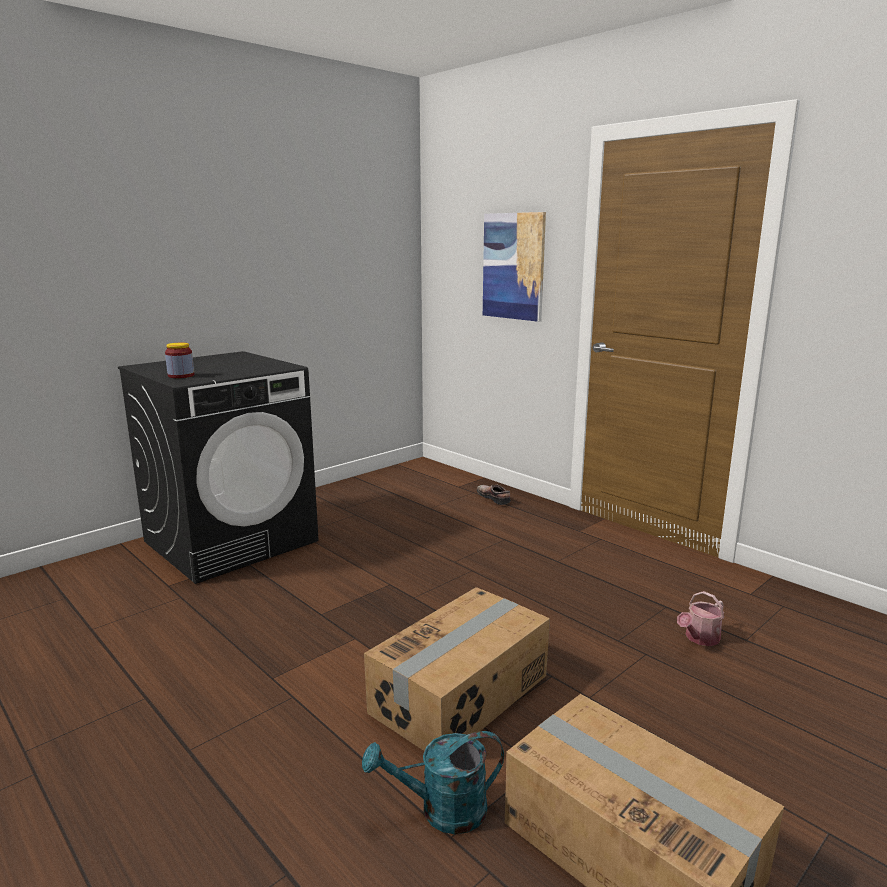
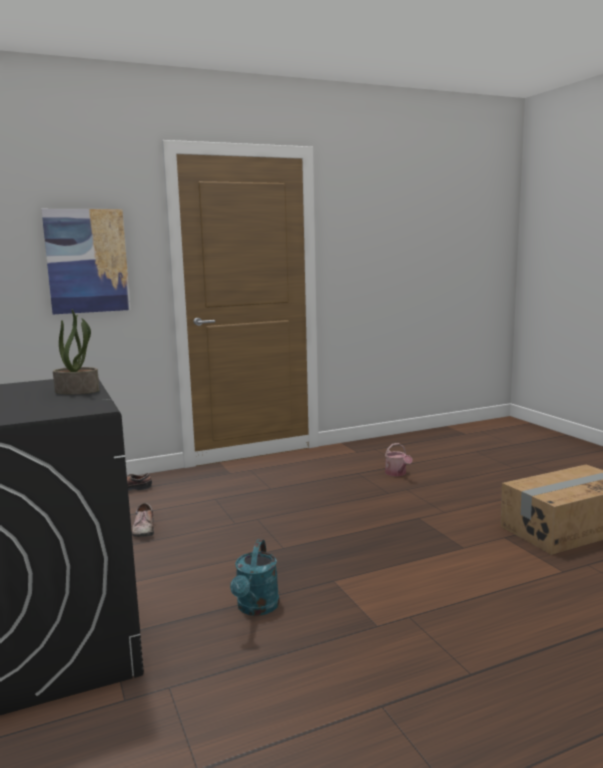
camera: 70 degrees left, 5 degrees down
(181, 375) = (48, 409): jar -> none
(241, 372) = (78, 391): none -> potted plant
(417, 525) = (143, 529): none -> shoe
(441, 811) = (542, 571): turquoise watering can -> turquoise watering can (256, 608)
(461, 694) = (428, 548): cardboard box -> none

